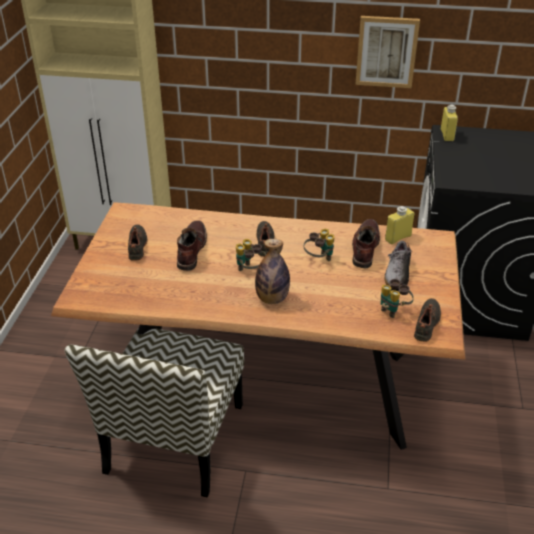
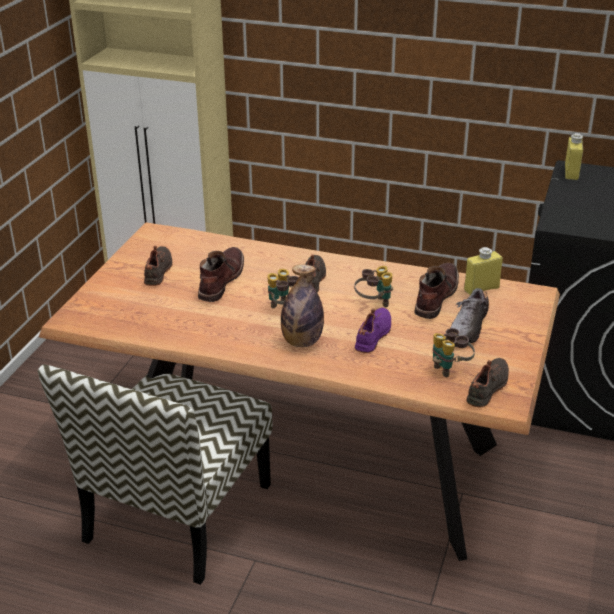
camera: 10 degrees right, 5 degrees down
(327, 287) = (374, 336): none -> purple shoe
(386, 51) = (499, 63): picture -> none

